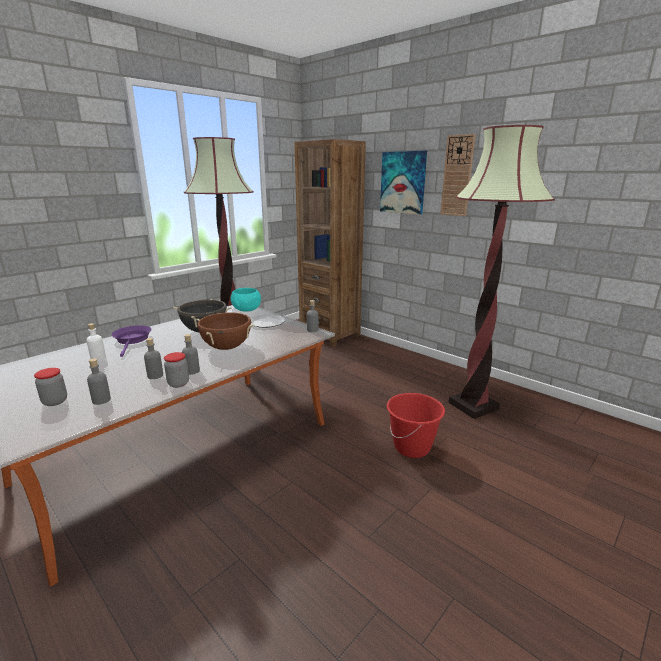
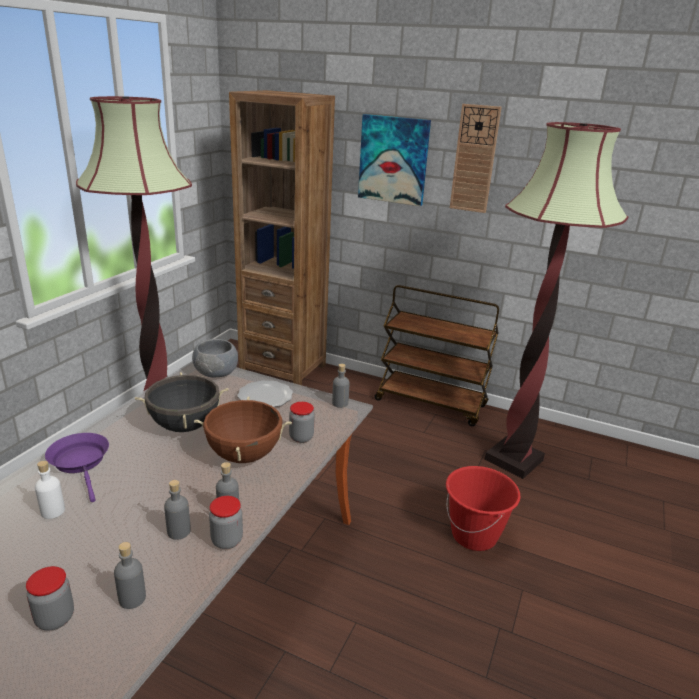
camera: 20 degrees left, 5 degrees up
(246, 310) = (216, 373): turquoise bowl -> grey bowl
(271, 343) = (301, 437): none -> jar
(426, 364) = (431, 403): none -> brown cart

